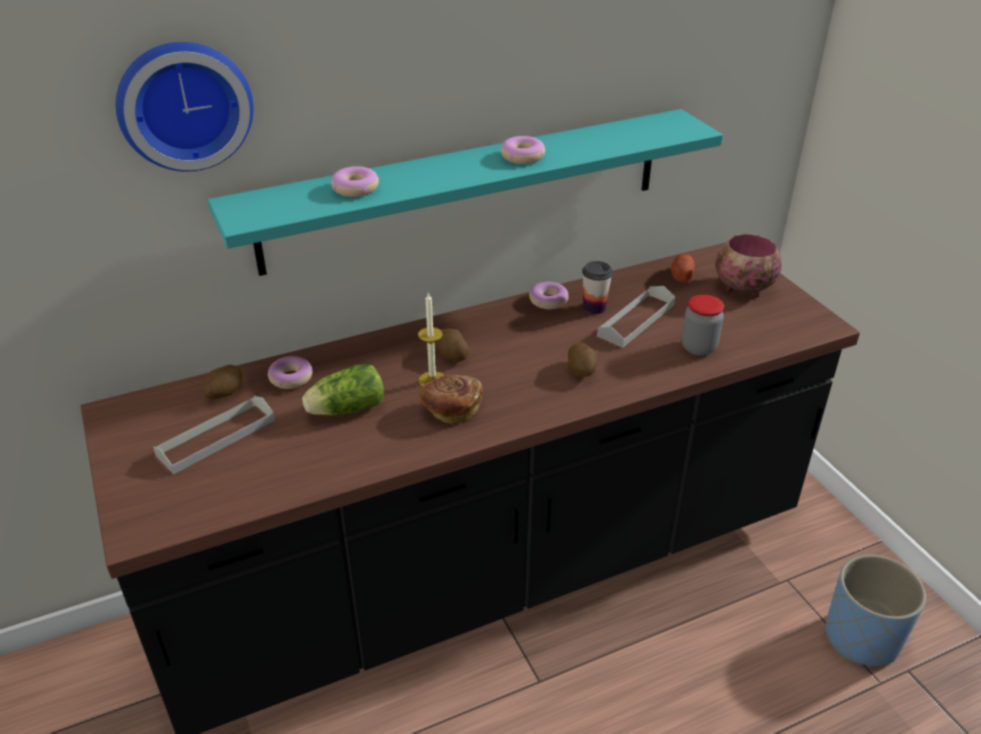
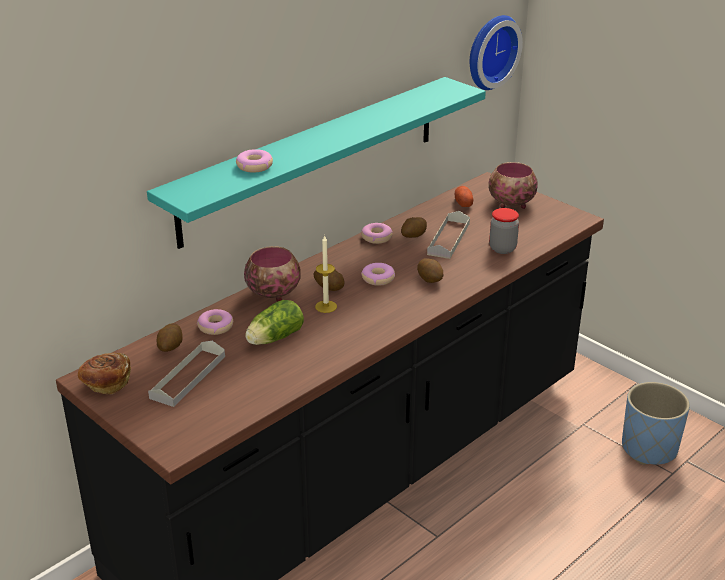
camera: 20 degrees left, 5 degrees down
(184, 104) = (135, 119): wall clock -> wall clock (489, 51)
(384, 348) = (273, 293): none -> bowl
(451, 410) = (353, 322): bread -> bread (106, 383)
(522, 156) = (358, 126): donut -> donut (378, 278)
(594, 308) = (413, 236): cup -> potato

